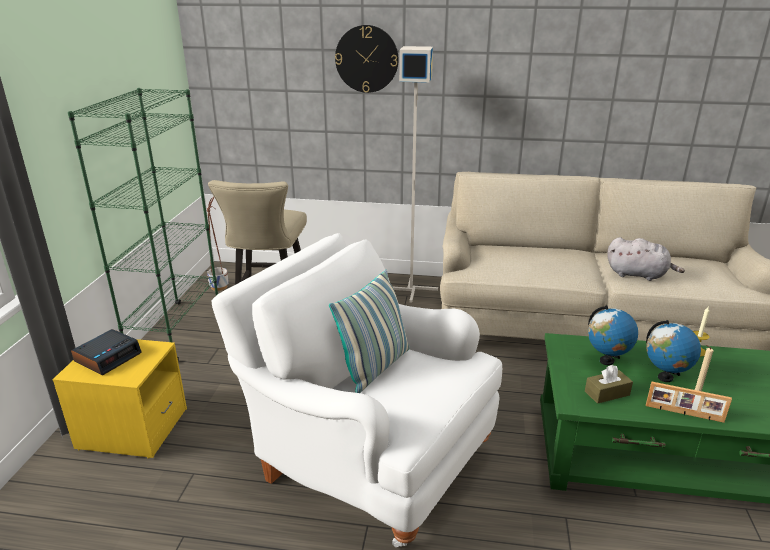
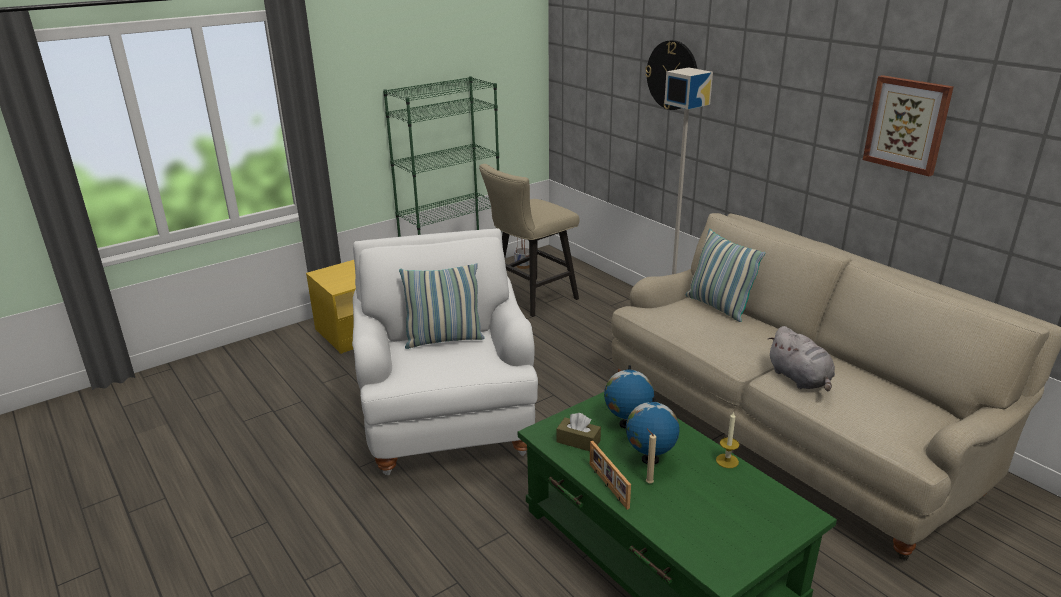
camera: 45 degrees right, 0 degrees up
(108, 357) = (344, 272): alarm clock -> none
(508, 248) = (718, 306): none -> pillow
(610, 66) = (907, 124): none -> picture

